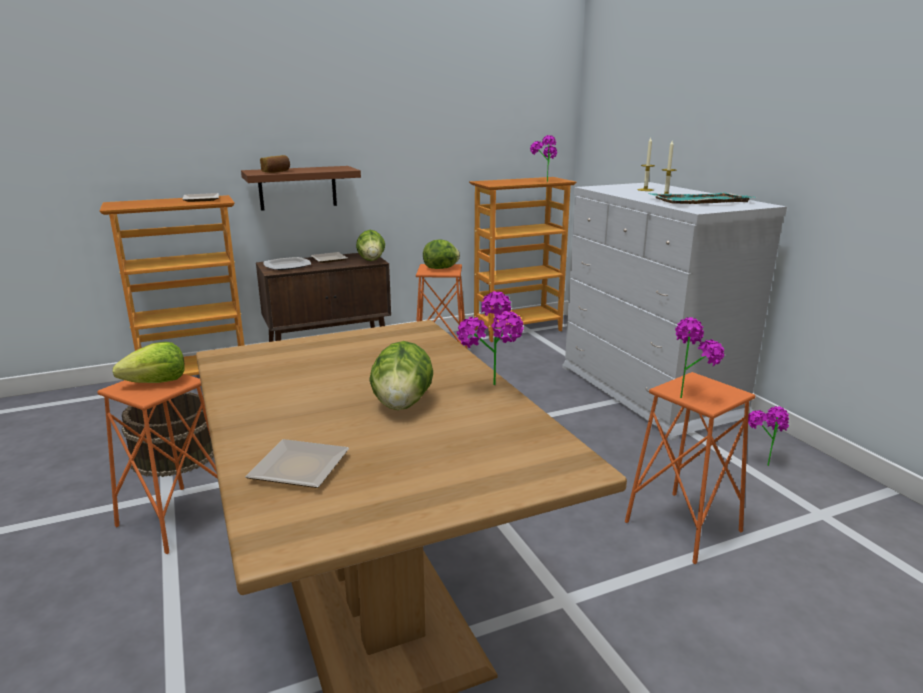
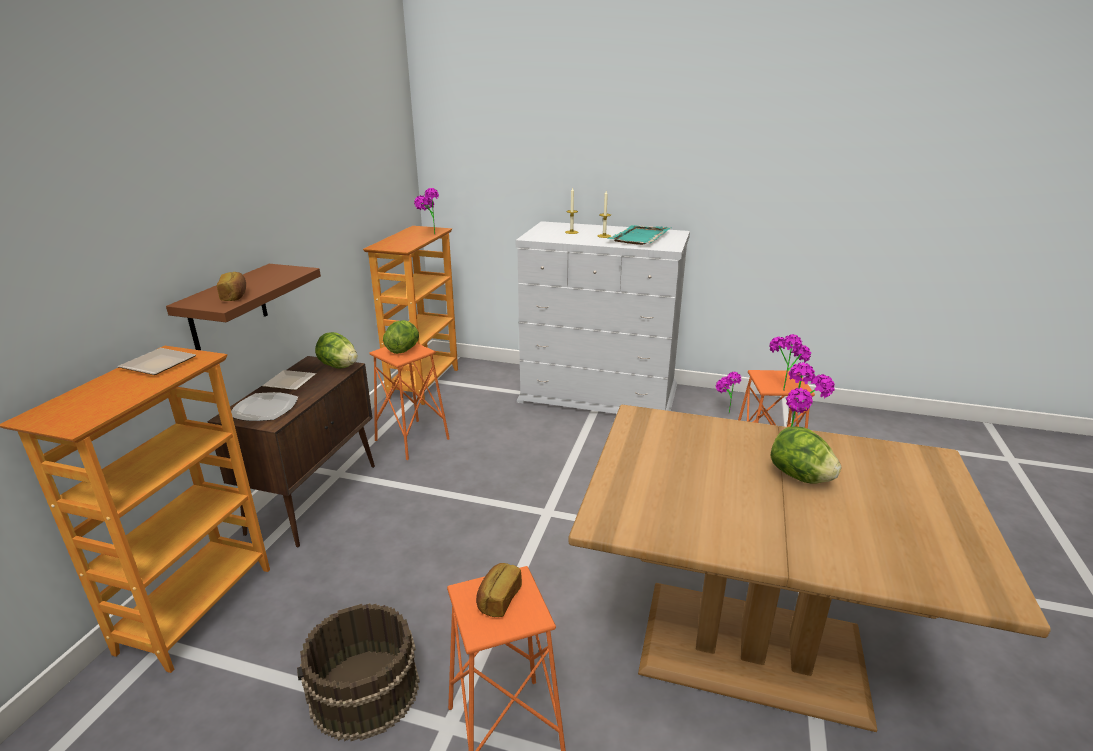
camera: 50 degrees left, 5 degrees up
(157, 382) = (498, 599): lettuce -> bread
(301, 469) = (893, 554): plate -> none

